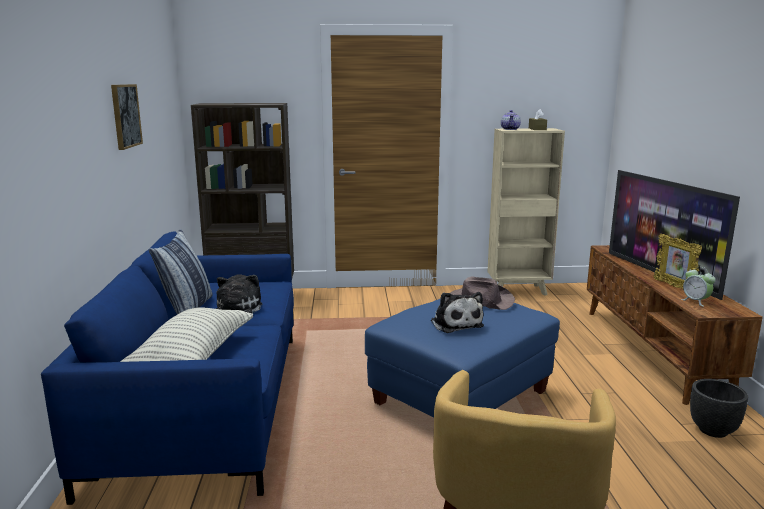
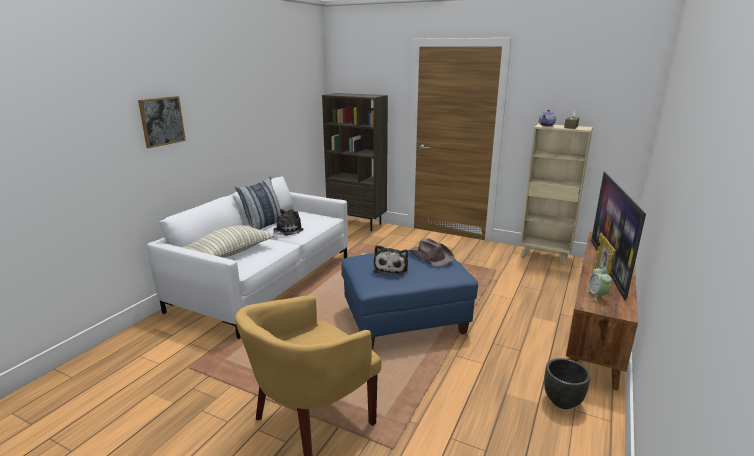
camera: 30 degrees right, 5 degrees up
(125, 116) = (255, 105): picture -> picture (162, 121)
(207, 404) = (266, 282): blue sofa -> white sofa

